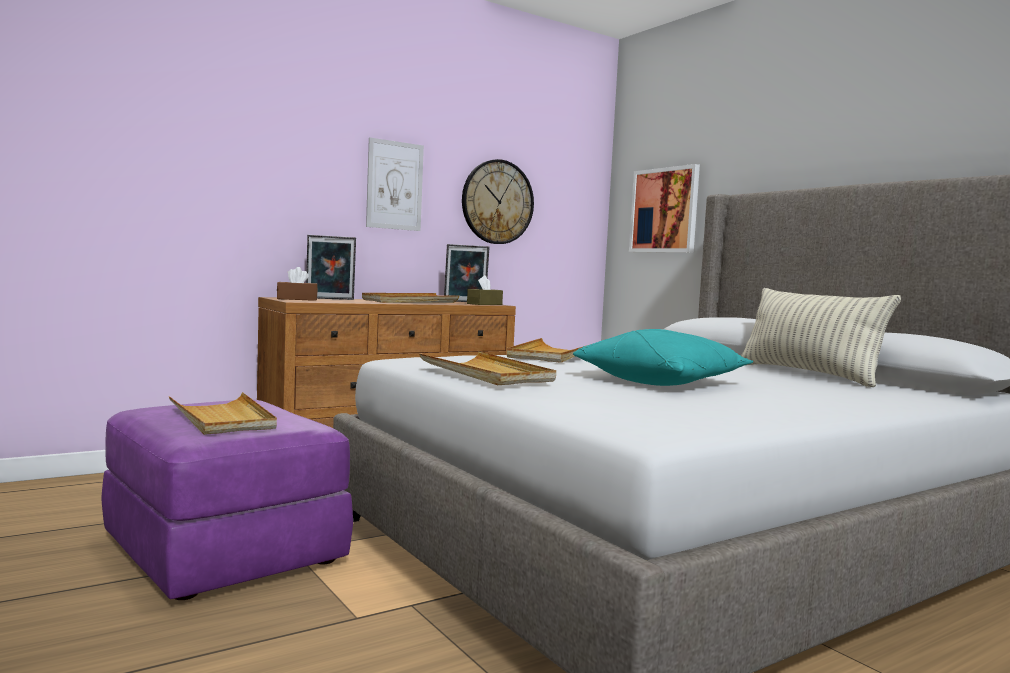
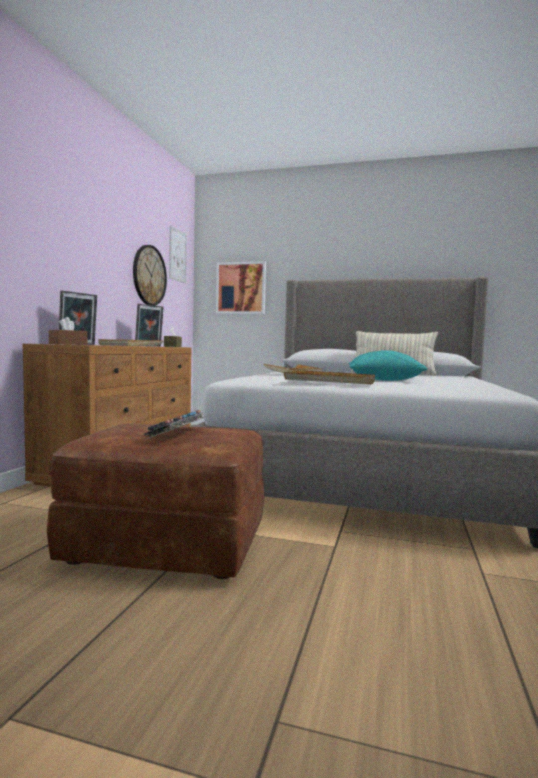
camera: 40 degrees left, 0 degrees up
(221, 550) = (166, 544): purple ottoman -> brown ottoman
(222, 418) = (180, 434): beige tray -> keyboard
(394, 185) = (99, 256): picture -> picture (177, 255)

